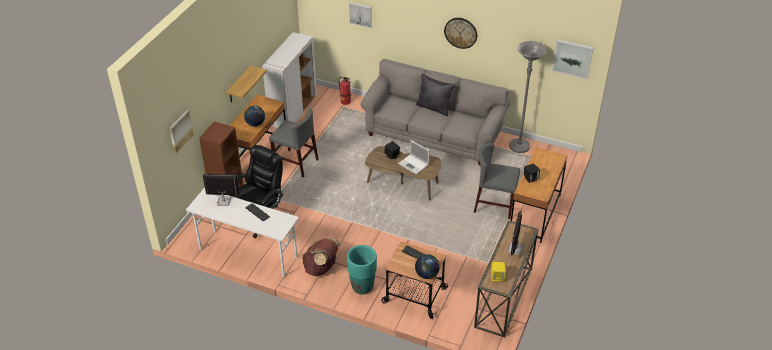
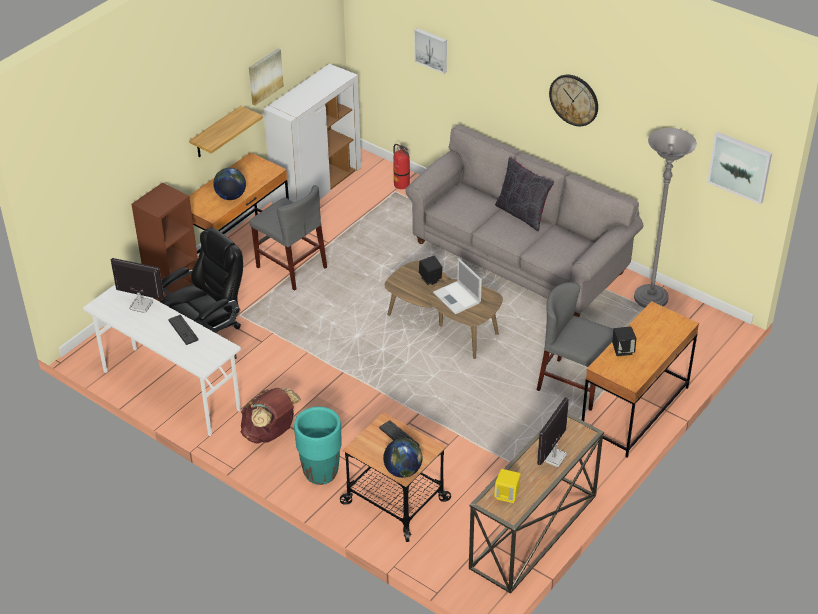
camera: 15 degrees right, 0 degrees up
(180, 131) = (95, 189): picture -> picture (264, 76)

